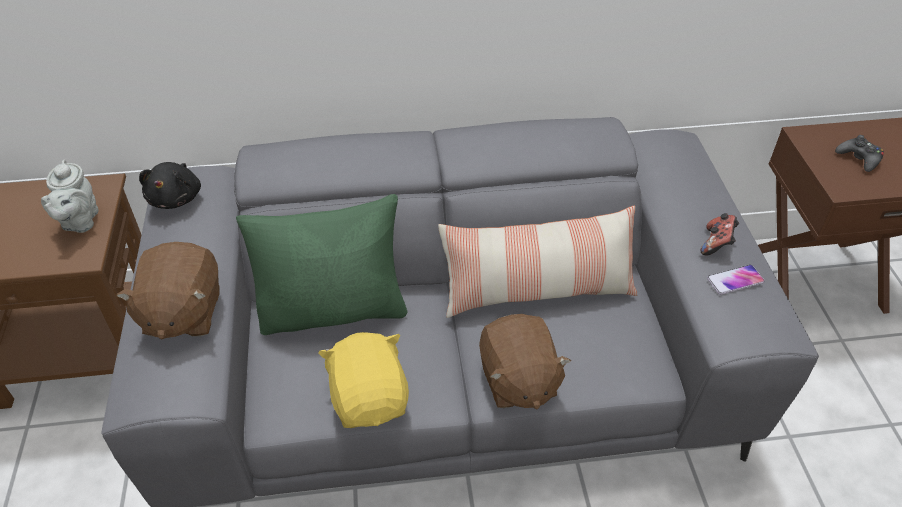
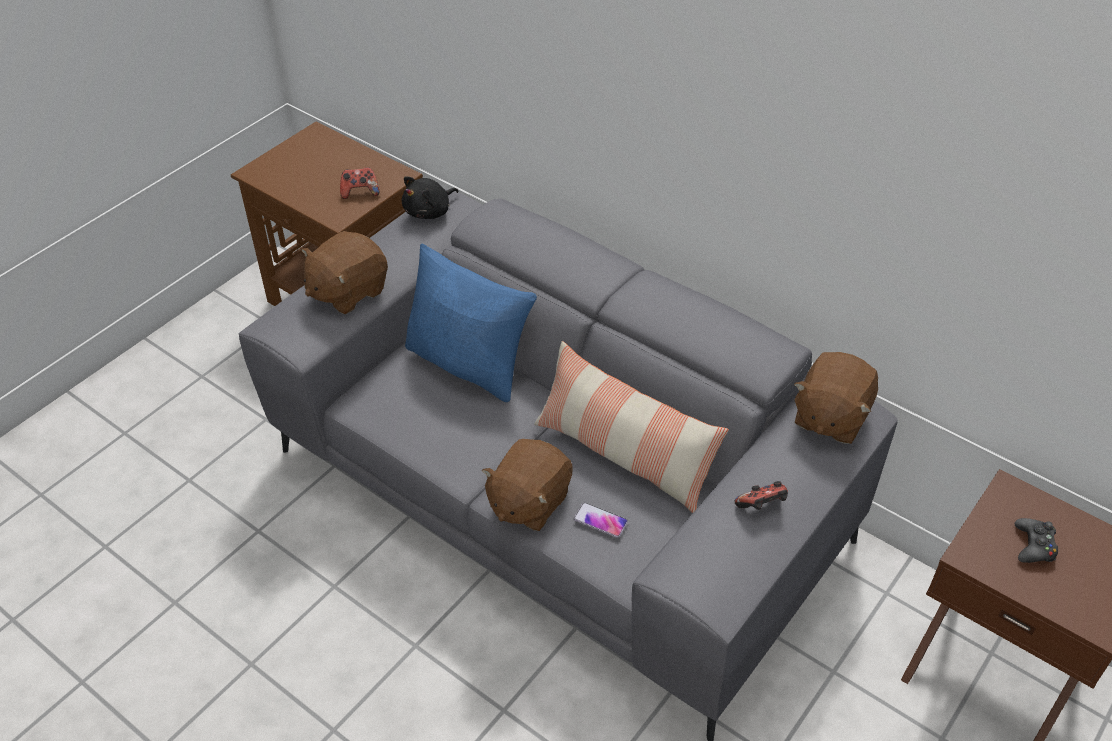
camera: 45 degrees right, 0 degrees up
(79, 222) = (360, 192): grey teapot -> game controller
(334, 310) = (468, 364): green pillow -> blue pillow
(370, 399) = (421, 438): yellow plush toy -> none
(669, 157) = (830, 417): none -> brown plush toy
(735, 280) = (734, 540): phone -> phone (600, 520)

